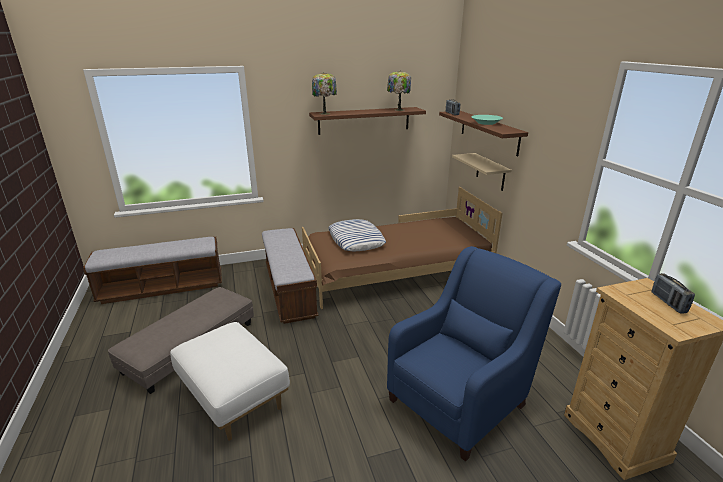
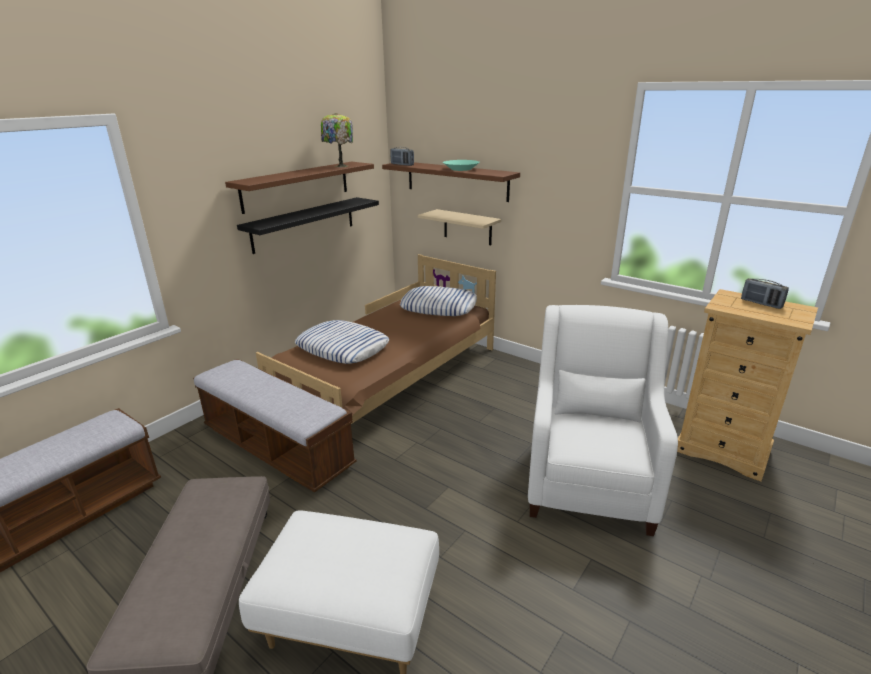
camera: 35 degrees left, 0 degrees up
(325, 113) = (254, 180): table lamp -> none
(367, 148) = (304, 224): none -> black shelf
(453, 231) = (439, 307): none -> pillow
(460, 399) = (589, 480): blue armchair -> white armchair

